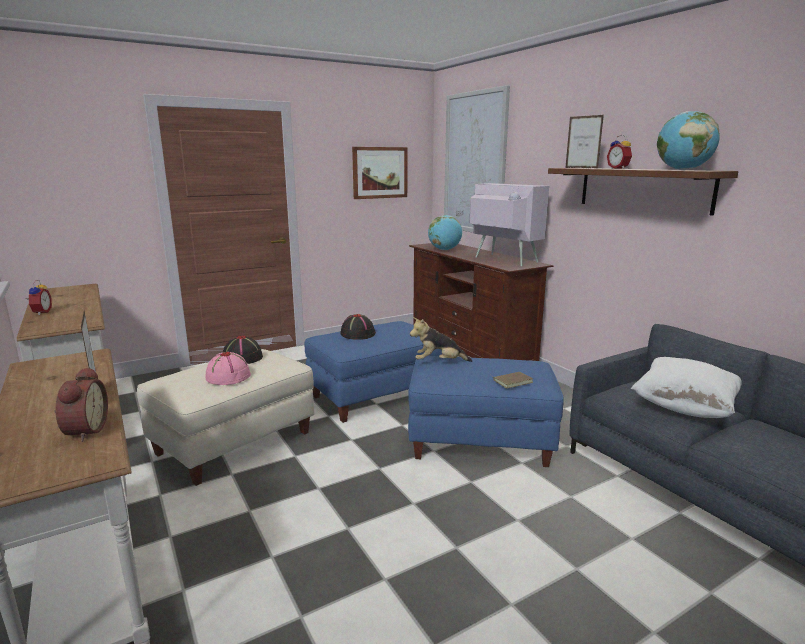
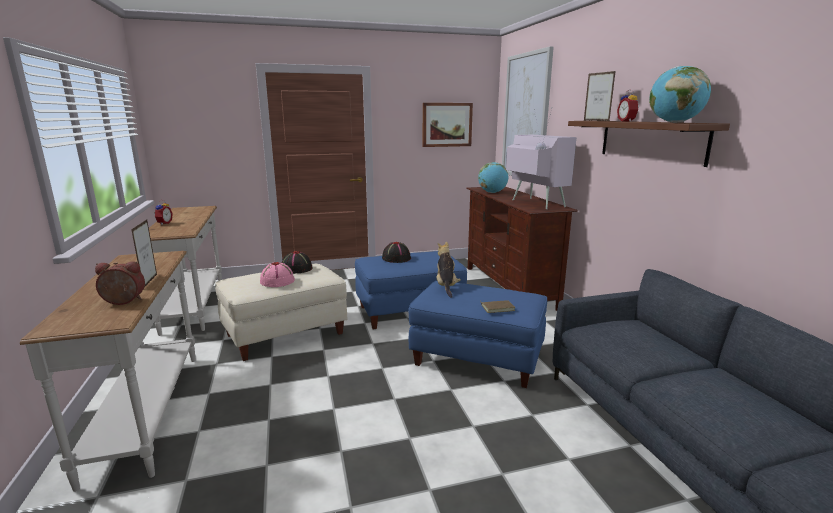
camera: 15 degrees right, 0 degrees up
(84, 431) = (123, 302): alarm clock -> alarm clock turned 105 degrees counterclockwise
(438, 362) = (446, 286): plush toy -> plush toy turned 75 degrees clockwise
(684, 407) = (649, 348): white pillow -> none

